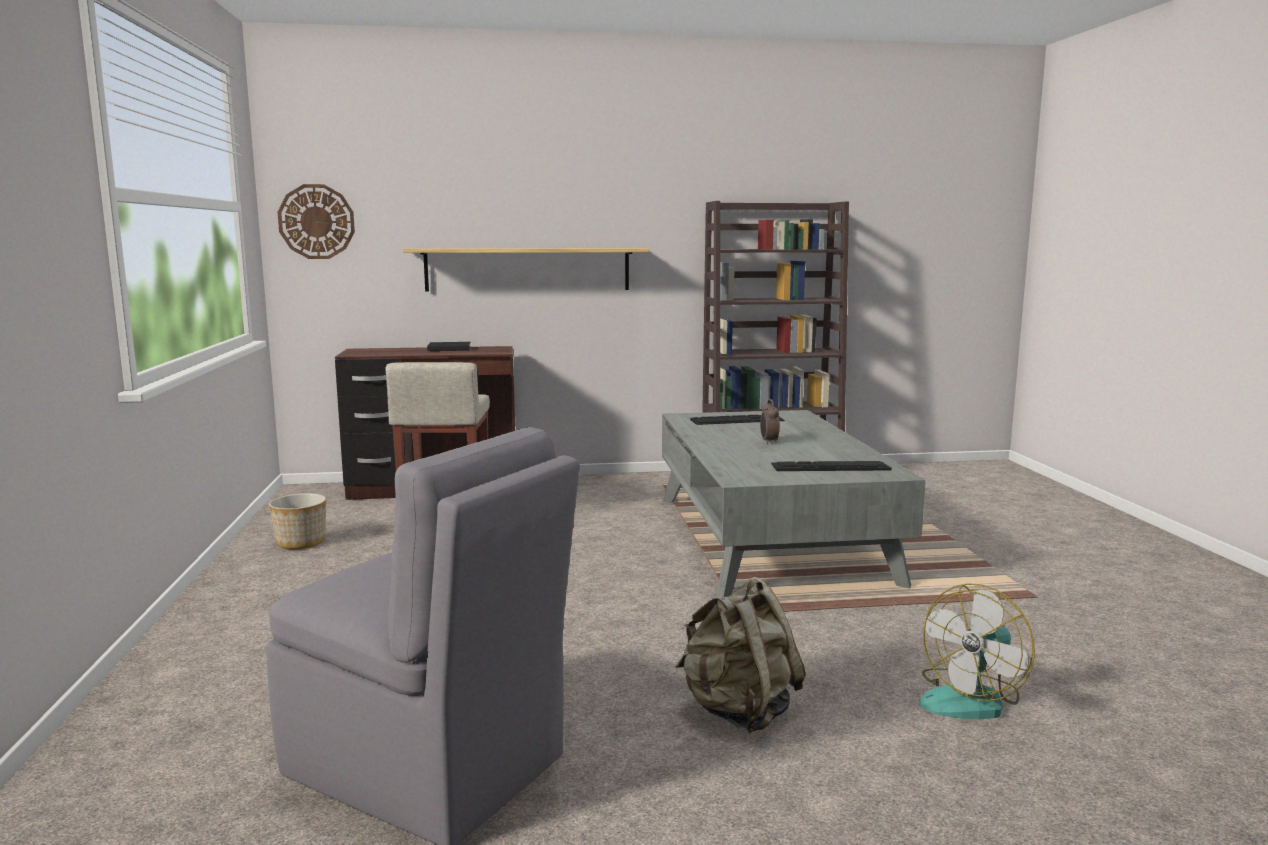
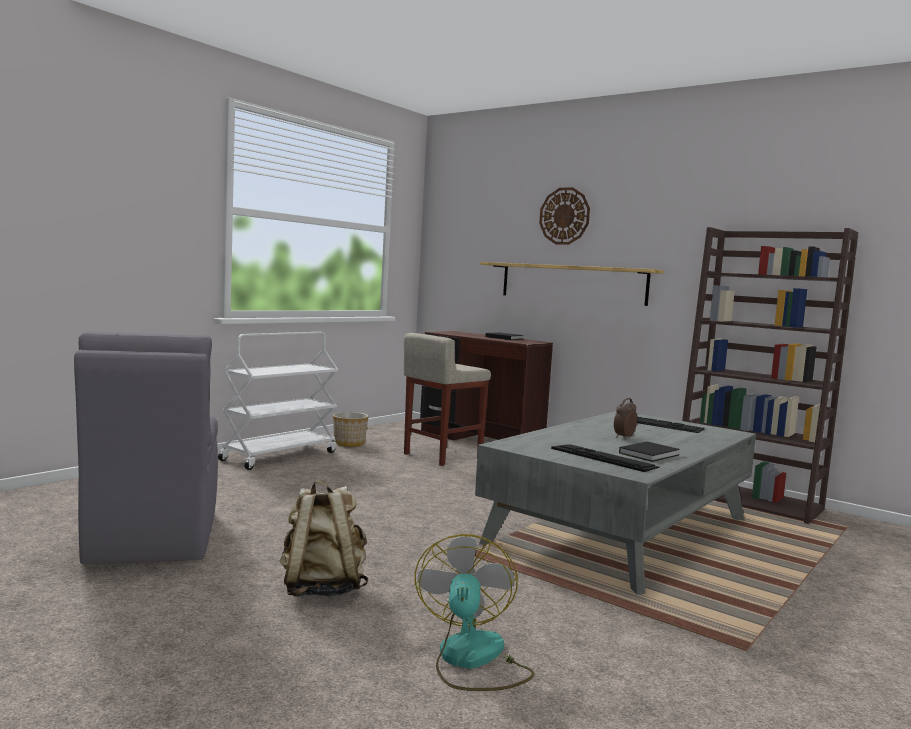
camera: 45 degrees right, 5 degrees down
(259, 592) = (279, 456): none -> white cart
(316, 222) = (448, 243): wall clock -> wall clock (564, 216)
(836, 452) = (650, 454): none -> black book
(971, 699) = (472, 660): fan -> fan turned 90 degrees clockwise

